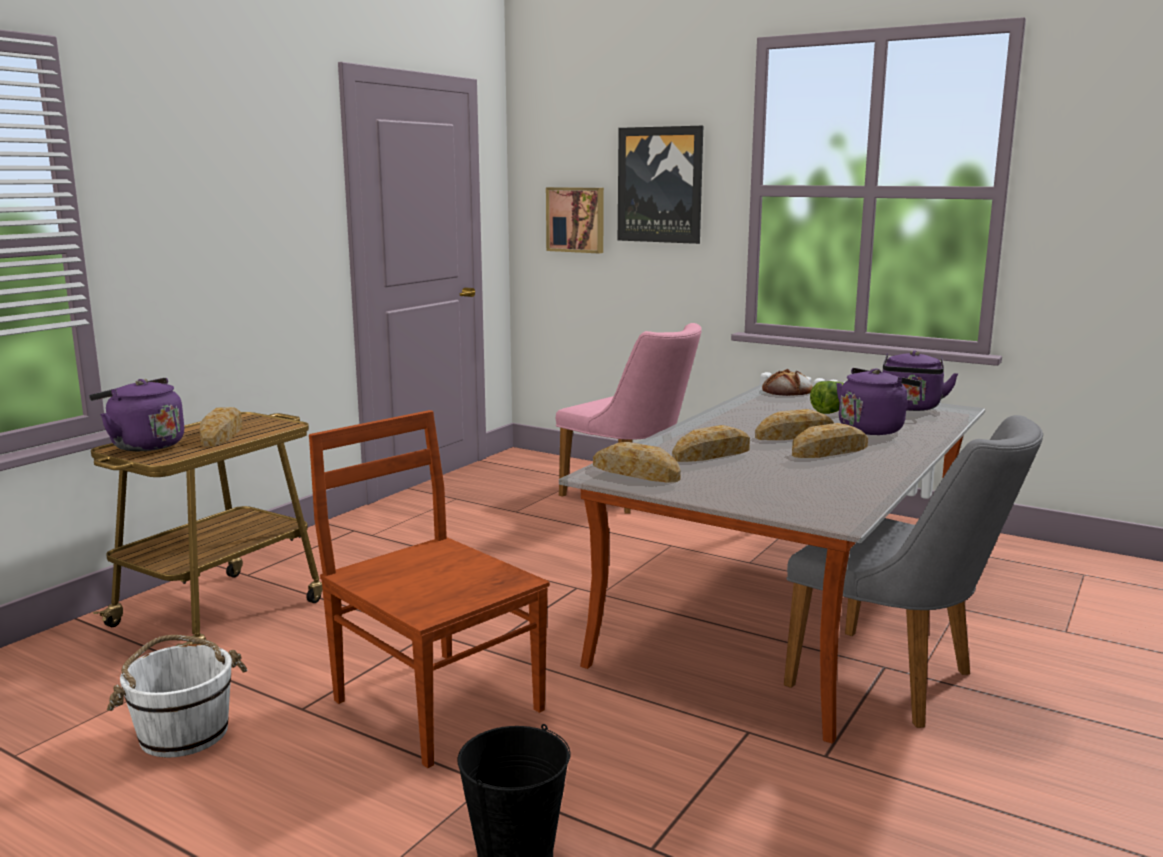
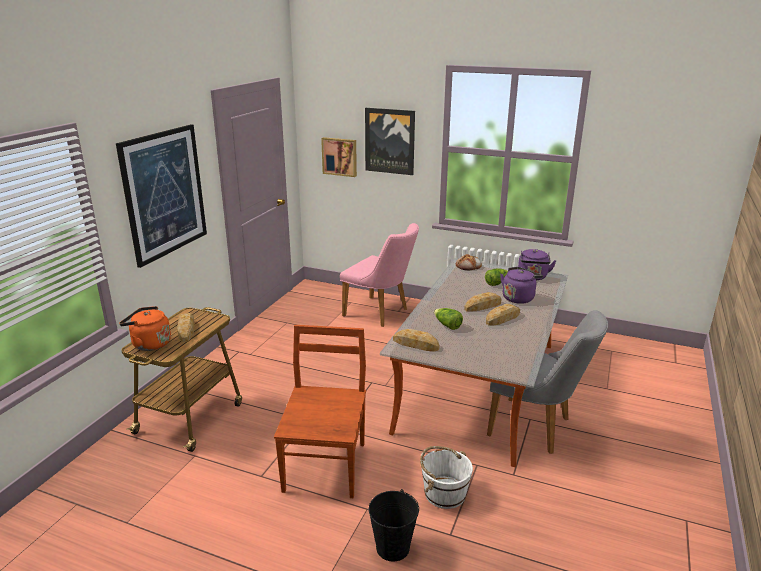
camera: 10 degrees left, 10 degrees up
(143, 445) = (149, 344): purple kettle -> orange kettle
(184, 733) = (208, 498): white bucket -> white bucket (444, 493)
(229, 211) = (164, 193): none -> picture
(435, 703) = (326, 465): brown chair -> brown chair turned 60 degrees clockwise
(711, 454) = (447, 325): bread -> lettuce

